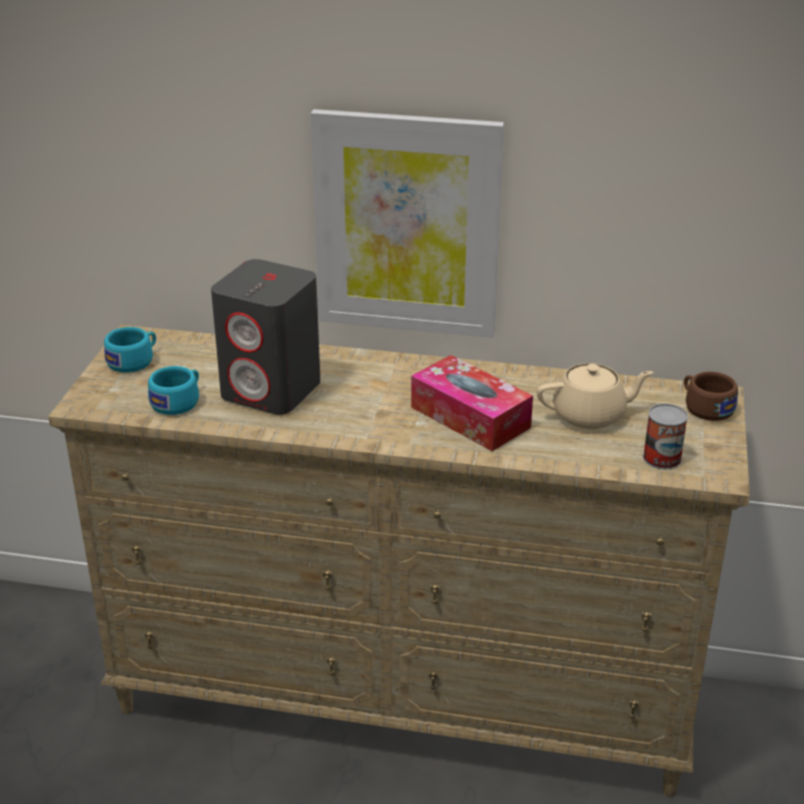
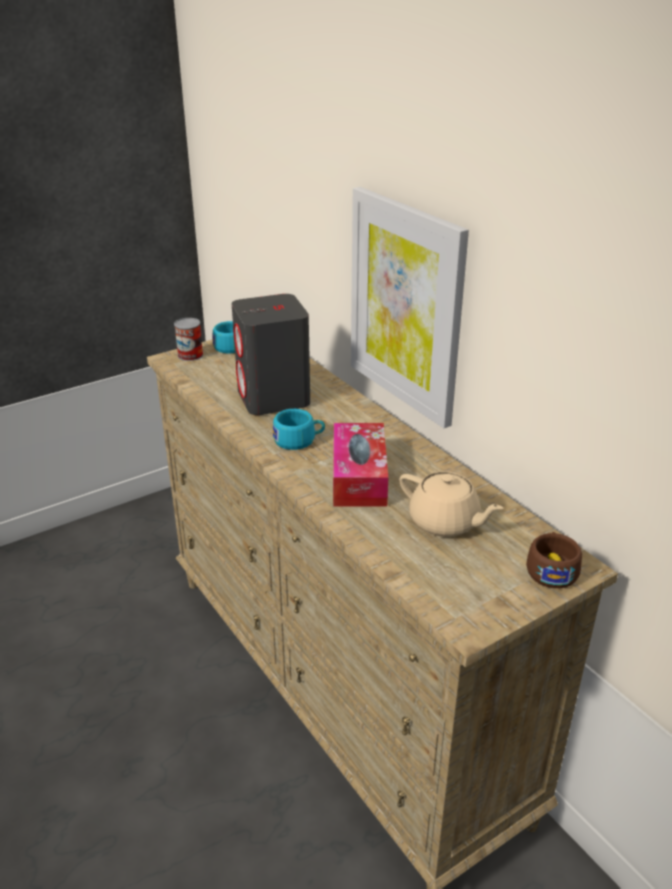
camera: 45 degrees right, 0 degrees up
(178, 401) = (216, 380): turquoise cup -> turquoise cup (299, 440)
(662, 458) = (445, 584): can -> can (190, 355)

